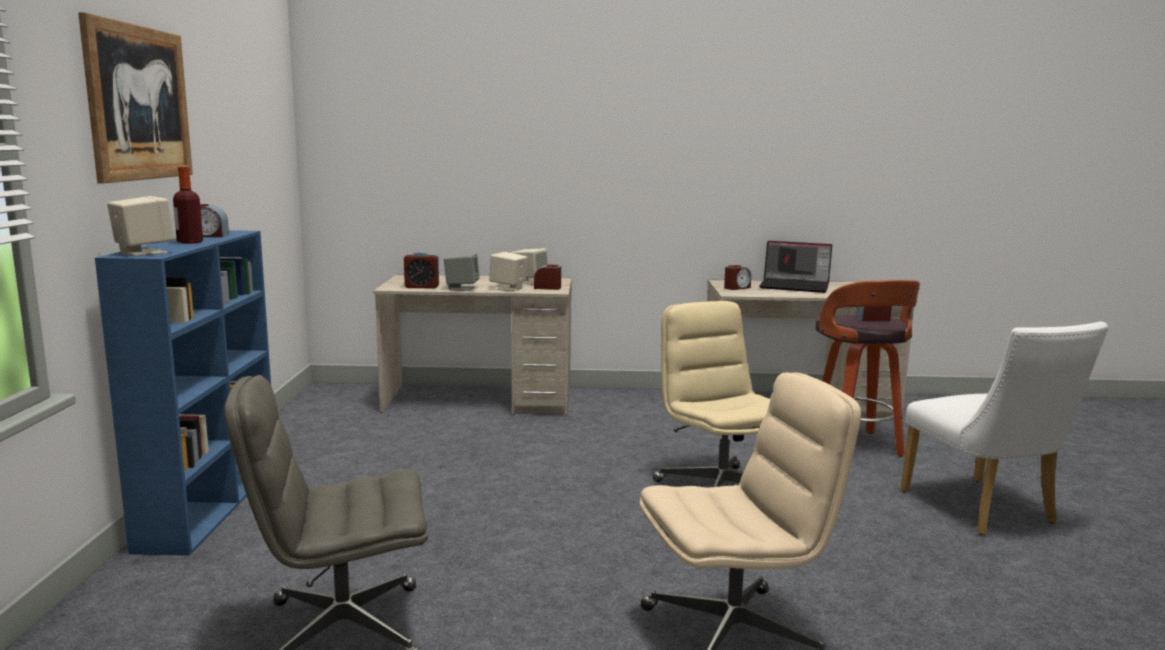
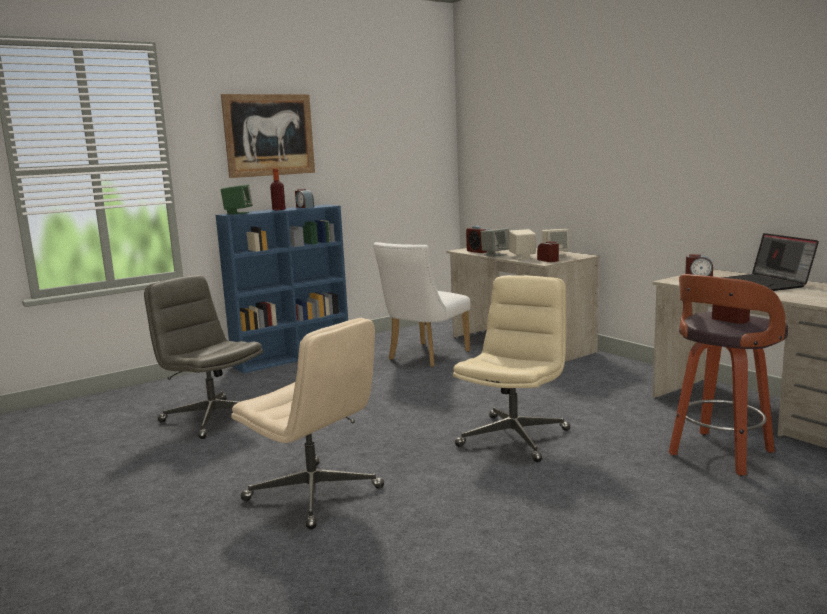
camera: 55 degrees right, 0 degrees up
(143, 252) = (238, 213): beige speaker -> green speaker
(985, 511) = (684, 536): white chair -> white chair (424, 357)

